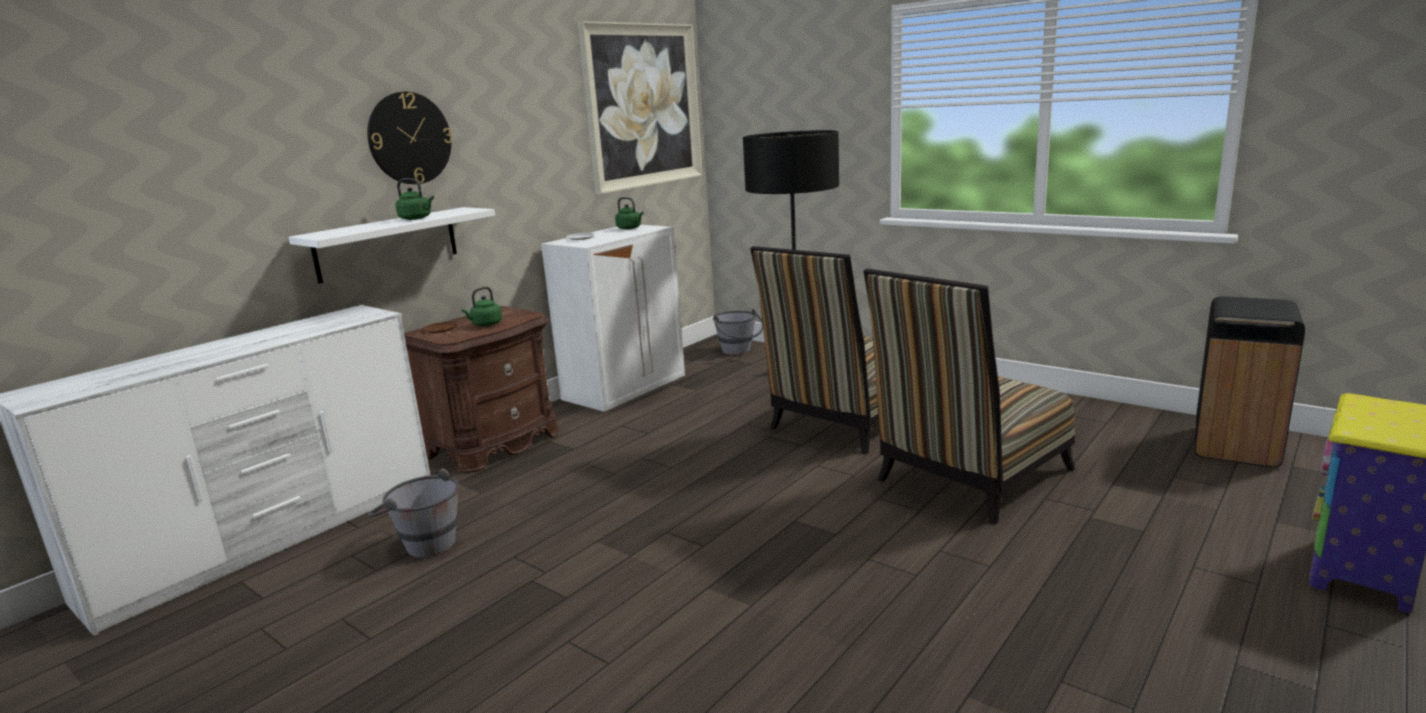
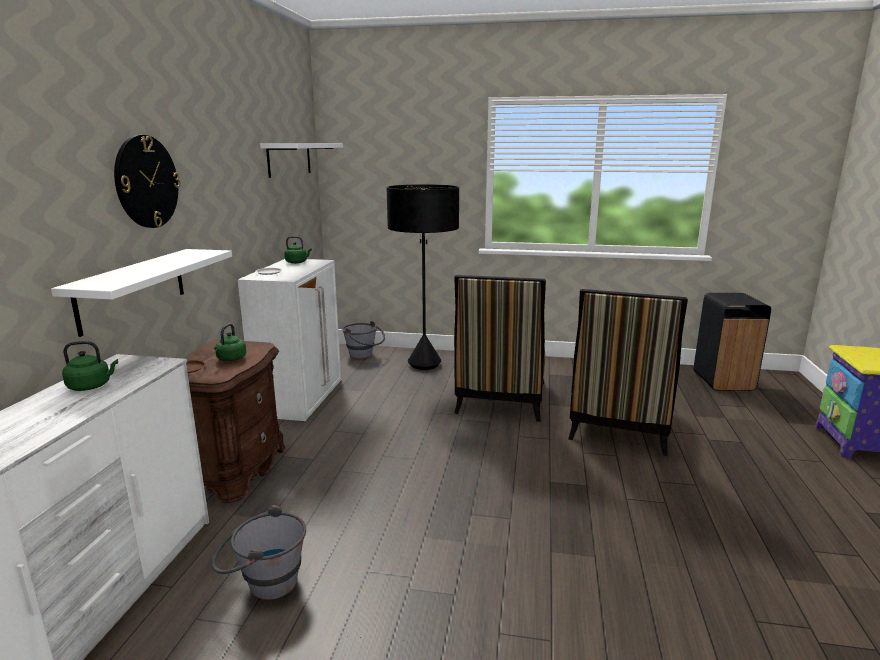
camera: 30 degrees left, 0 degrees up
(417, 218) = (170, 262): green kettle -> green kettle (92, 386)
(643, 106) = (289, 159): picture -> white shelf

